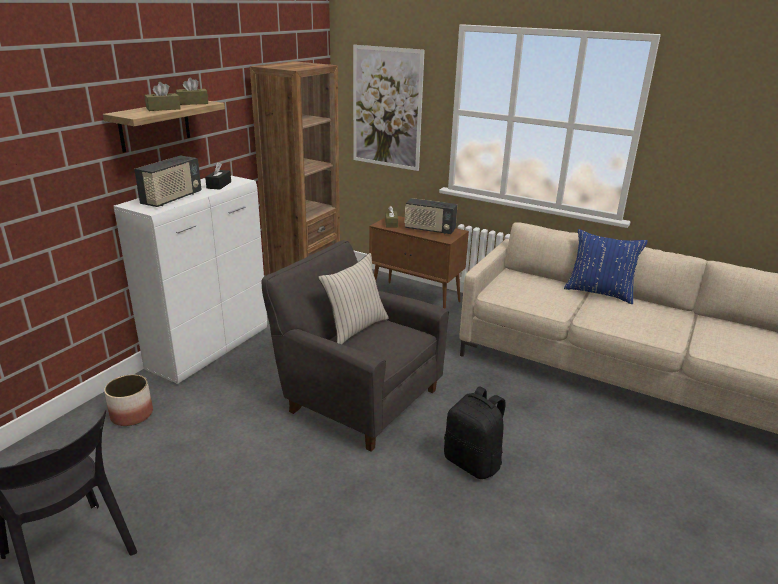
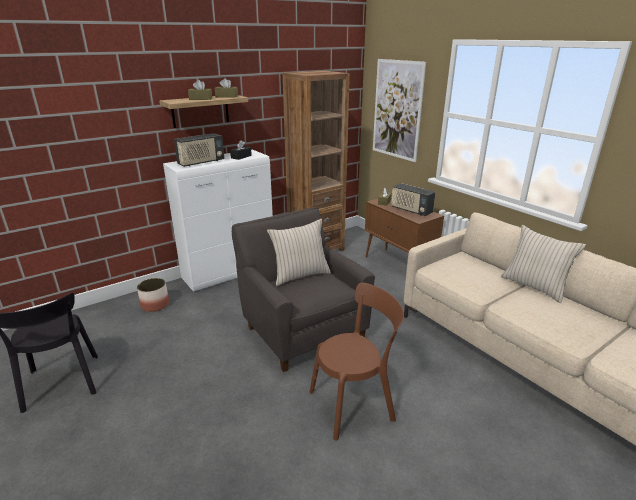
camera: 25 degrees right, 0 degrees up
(473, 462) = (355, 404): black backpack -> brown chair
(599, 292) = (534, 286): blue pillow -> beige pillow

